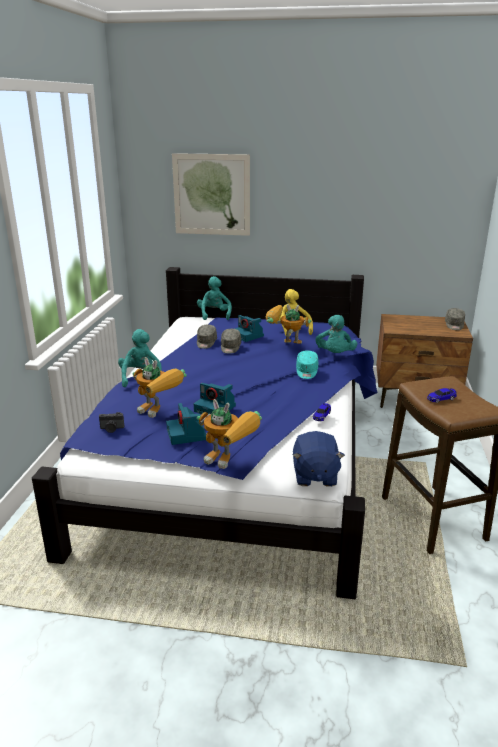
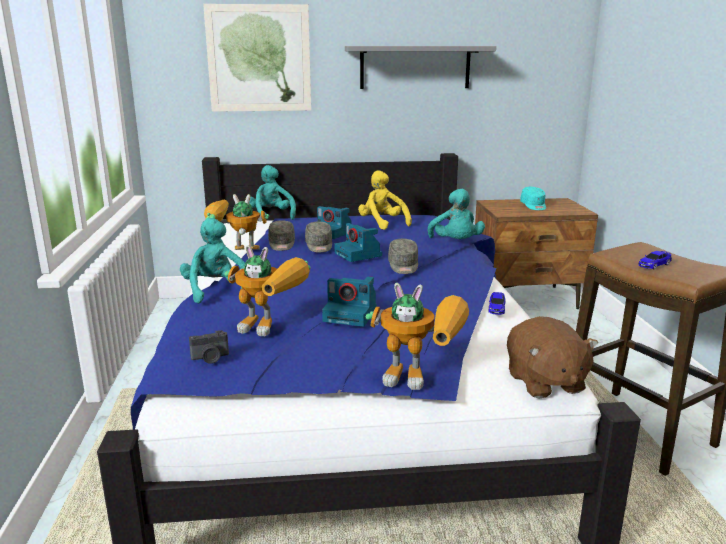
camera: 15 degrees left, 5 degrees down
(187, 435) = (333, 351): camera -> camera (359, 254)
(284, 345) = (387, 238): toy robot -> toy robot (235, 253)
(306, 371) = (438, 262): turquoise cap -> turquoise cap (533, 206)
(314, 476) = (544, 382): blue plush toy -> brown plush toy
(333, 204) = (415, 67): none -> grey shelf
(454, 325) = (566, 204): grey cap -> grey cap (403, 266)

